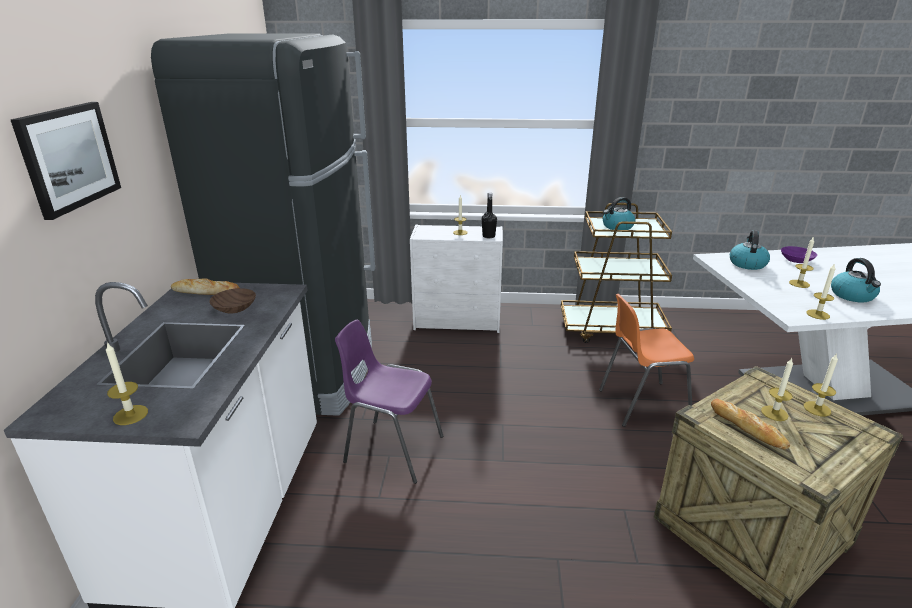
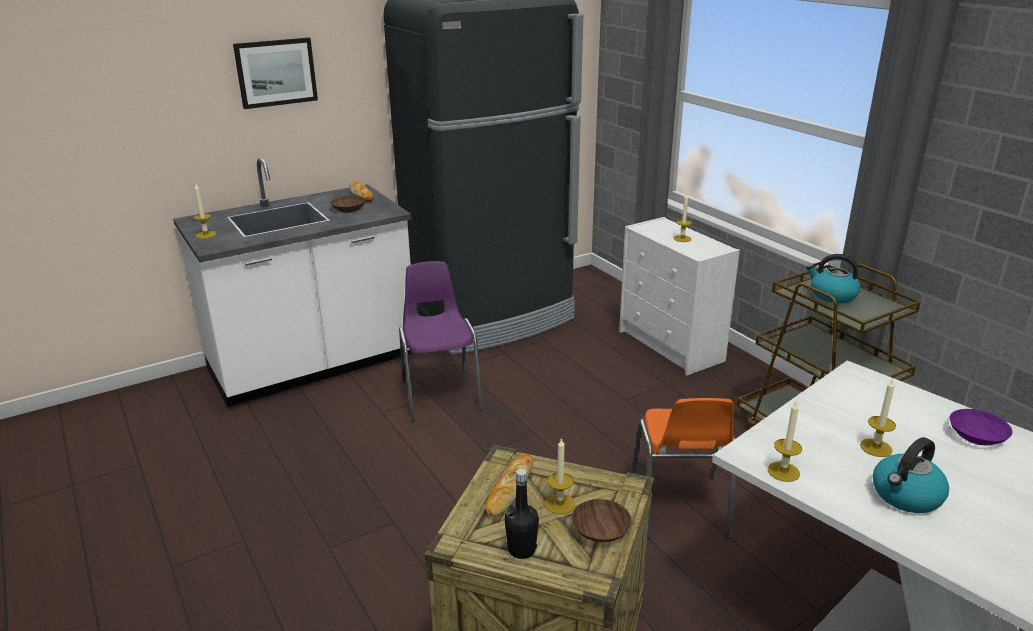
camera: 55 degrees right, 0 degrees up
(488, 236) = (698, 252): black bottle -> black bottle (521, 549)
(641, 404) = (679, 508): orange chair -> orange chair turned 135 degrees counterclockwise
(747, 263) = (882, 400): kettle -> none
(817, 409) = (601, 531): candle -> brown bowl

